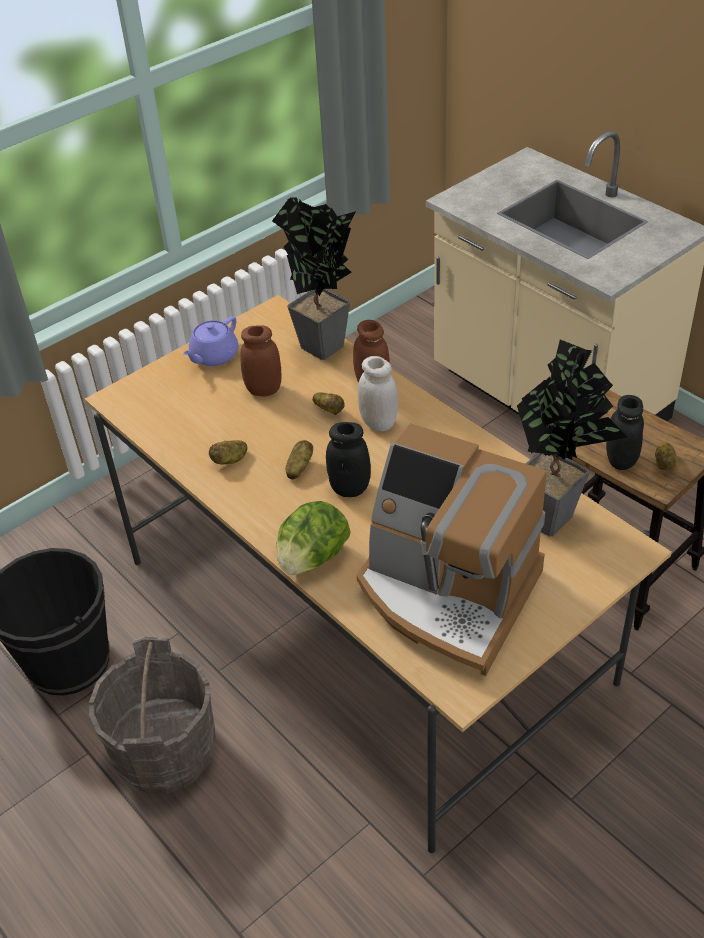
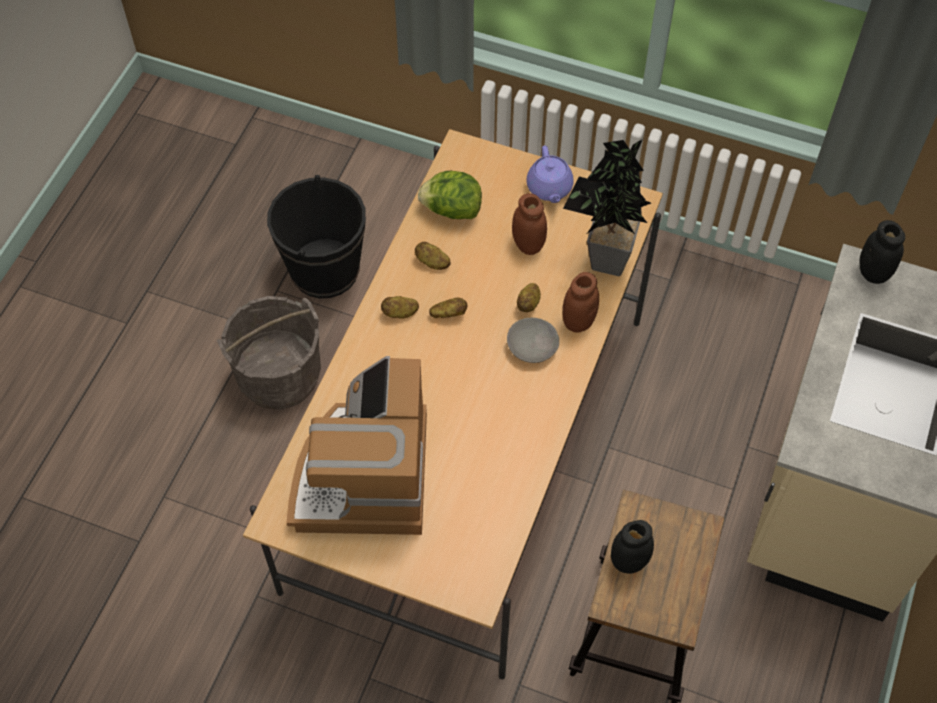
camera: 60 degrees right, 15 degrees up
(213, 356) = (549, 188): purple teapot -> purple teapot turned 105 degrees counterclockwise
(312, 558) = (356, 368): lettuce -> lettuce (451, 210)
(350, 488) = (444, 359): black jar -> black jar (873, 273)
(378, 423) = (533, 346): white jar -> grey bowl
(555, 515) = (490, 522): potted plant -> none
(665, 464) = (642, 599): potato -> potato (400, 313)

